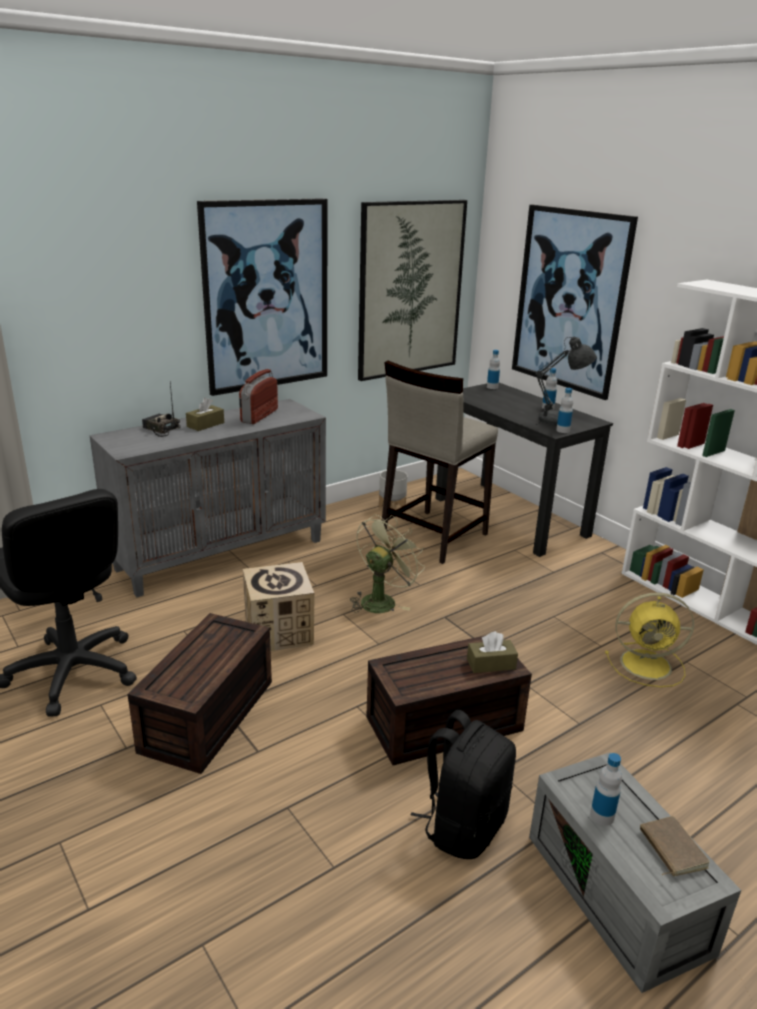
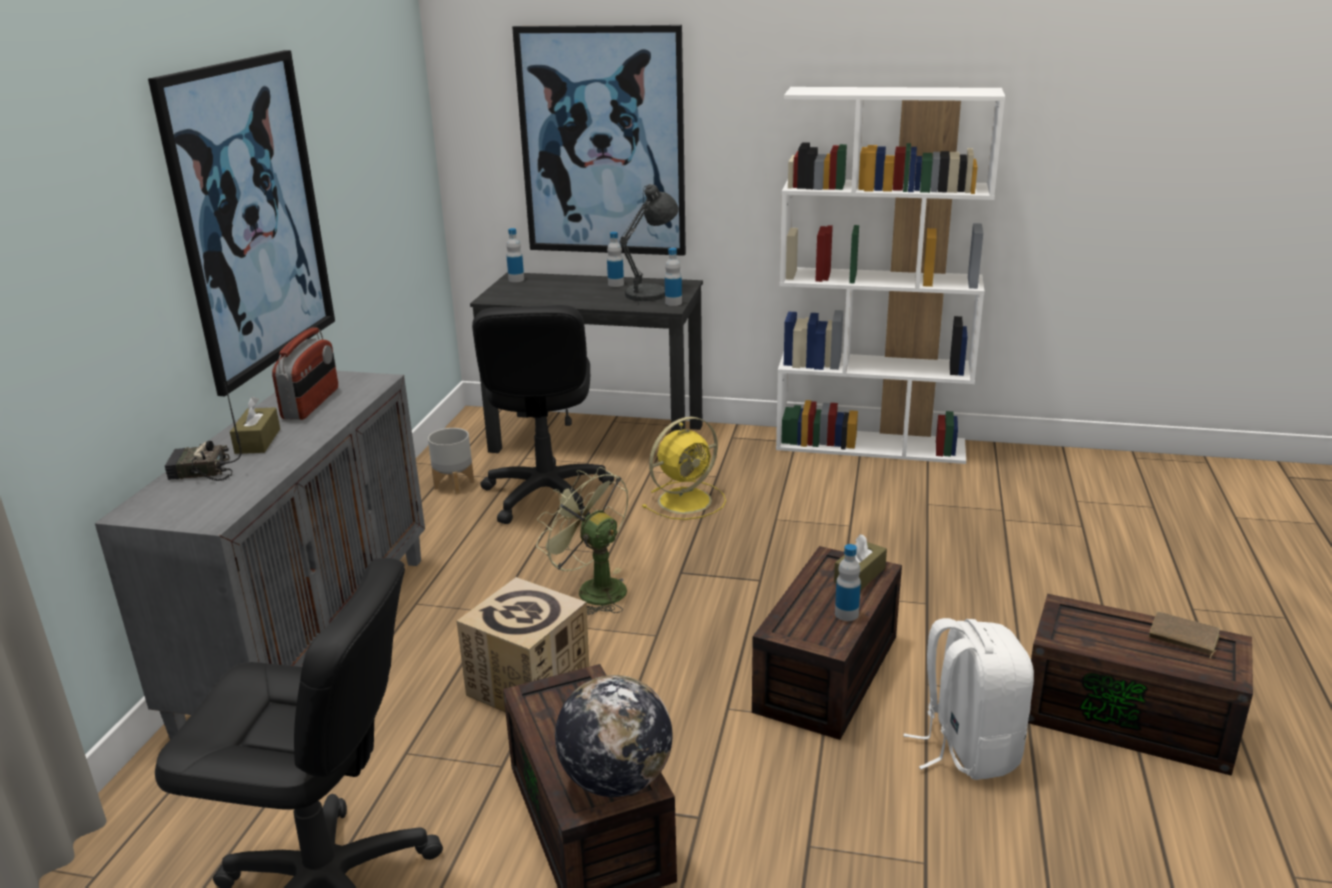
camera: 40 degrees left, 0 degrees up
(184, 687) = (616, 780): none -> globe
(259, 416) = (311, 403): radio -> radio turned 150 degrees counterclockwise
(382, 600) = (592, 589): green fan -> green fan turned 45 degrees counterclockwise
(410, 290) = (384, 169): picture -> none
(432, 536) = (546, 495): beige stool -> black office chair
(463, 826) = (967, 748): black backpack -> white backpack
(602, 816) = (1115, 644): bottle -> bottle (846, 614)
(620, 894) = (1130, 717): grey storage box -> brown storage box
(648, 664) = (905, 522): yellow fan -> yellow fan (687, 500)

